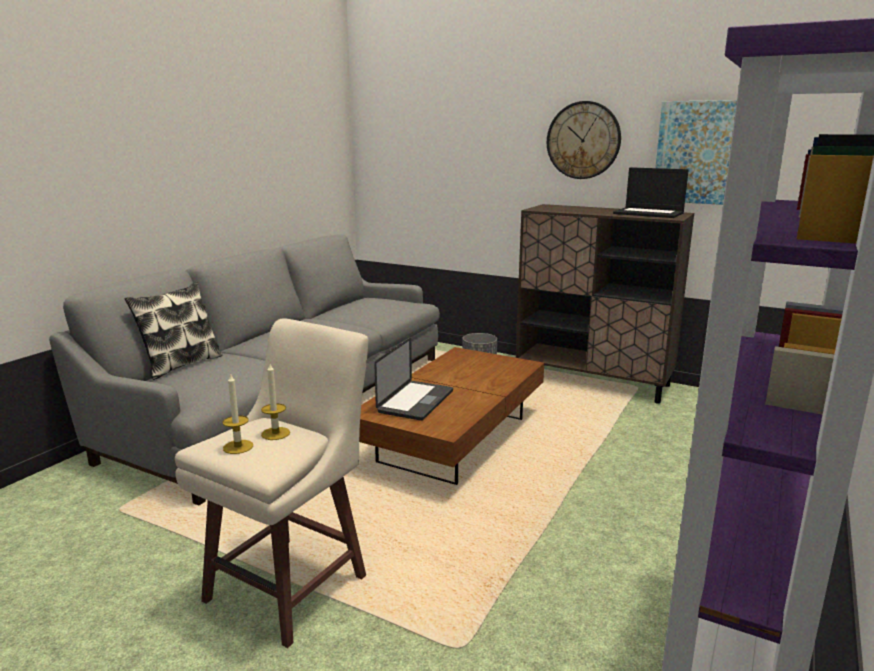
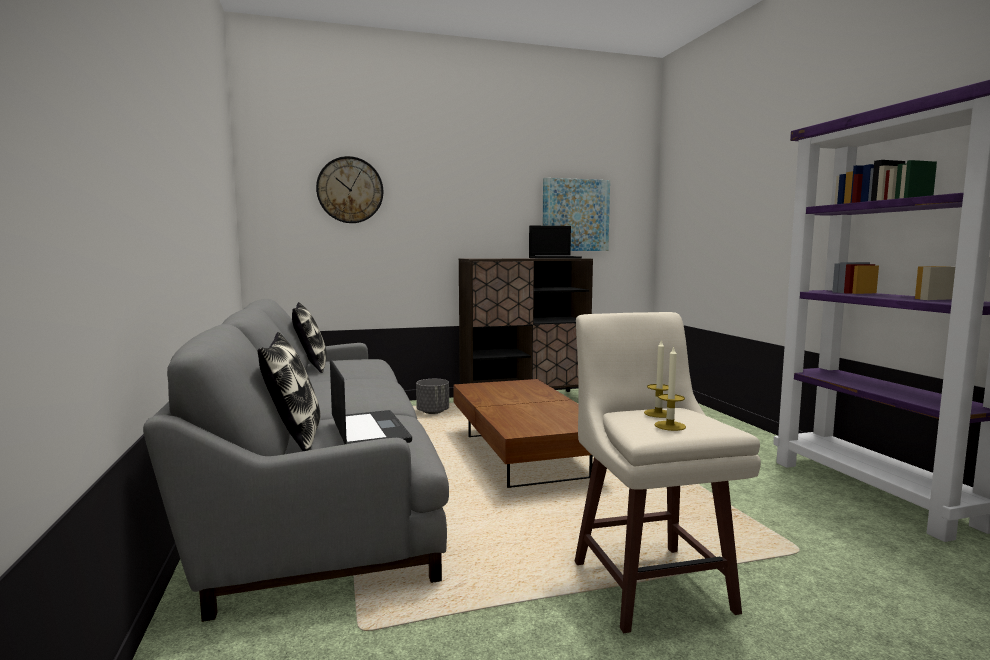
camera: 45 degrees left, 10 degrees down
(348, 302) = (311, 367): none -> pillow
(416, 401) = (528, 417): laptop -> laptop (369, 431)
(583, 140) = (486, 205): wall clock -> wall clock (350, 190)

